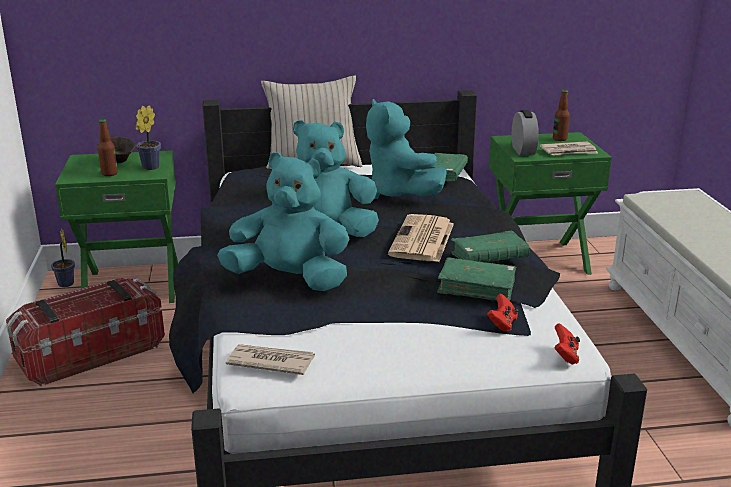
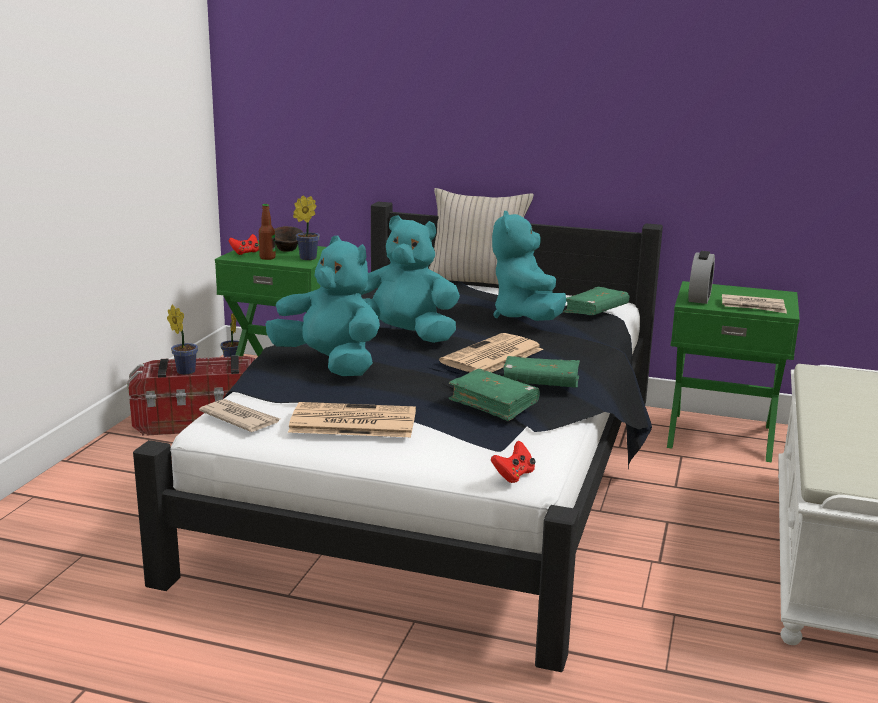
camera: 25 degrees right, 5 degrees down
(70, 309) = (184, 371): none -> potted plant
(381, 338) = (351, 422): none -> newspaper
(502, 324) = (483, 437): red game controller -> red game controller (245, 253)
(559, 139) = (760, 294): bottle -> none

